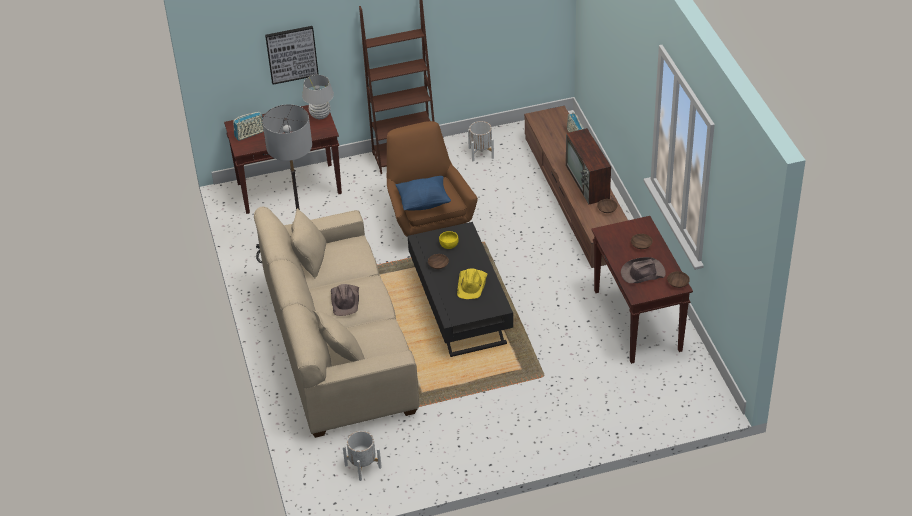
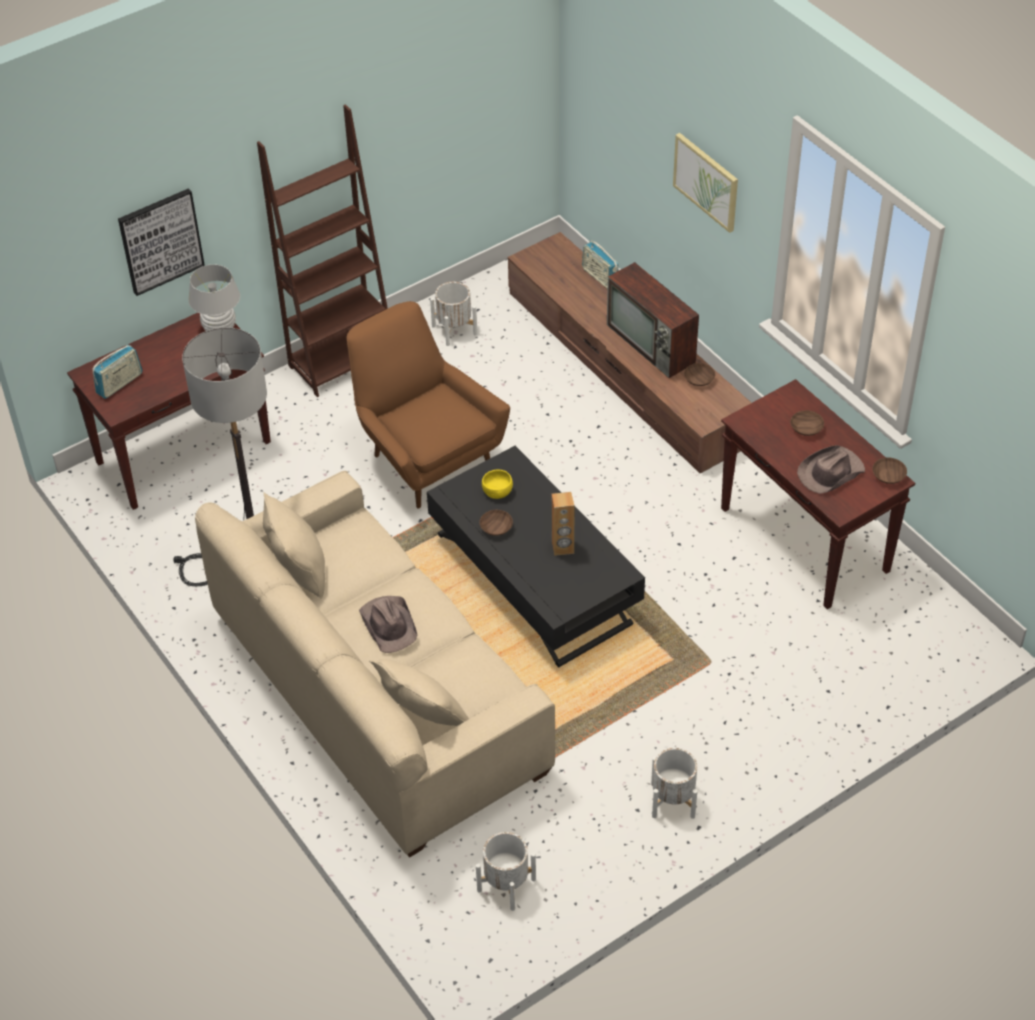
camera: 20 degrees left, 5 degrees up
(424, 202) = (430, 432): blue pillow -> none
(472, 285) = (563, 548): yellow hat -> brown speaker
(482, 446) = (673, 800): none -> white planter
(628, 82) = (706, 181): none -> picture

